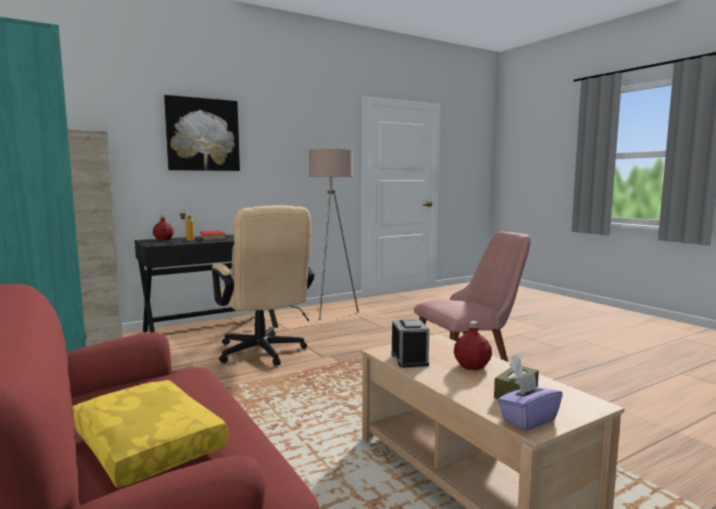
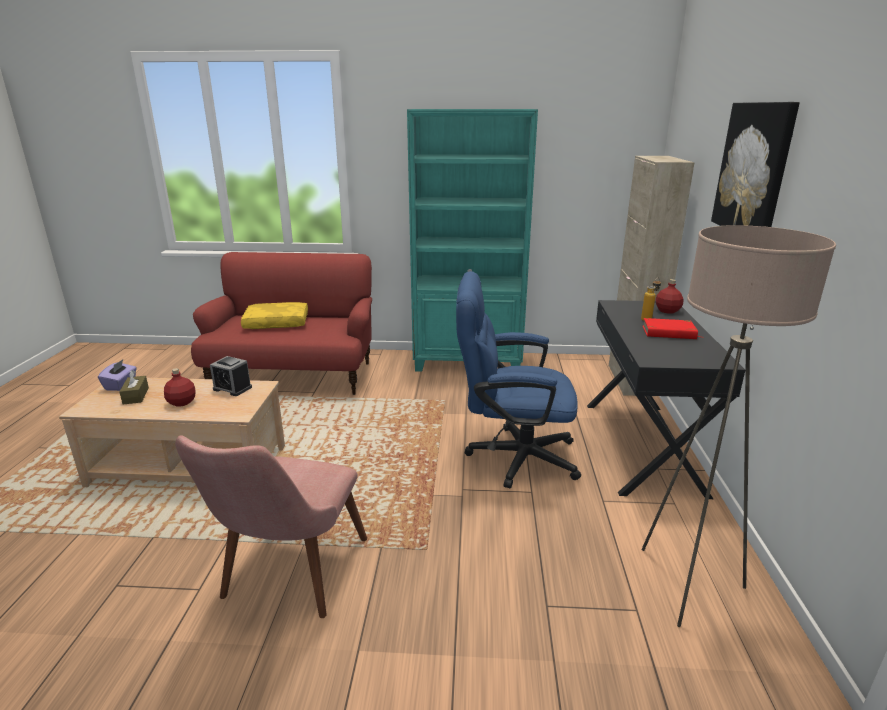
camera: 125 degrees right, 15 degrees up
(263, 354) = (511, 456): beige office chair -> blue office chair

